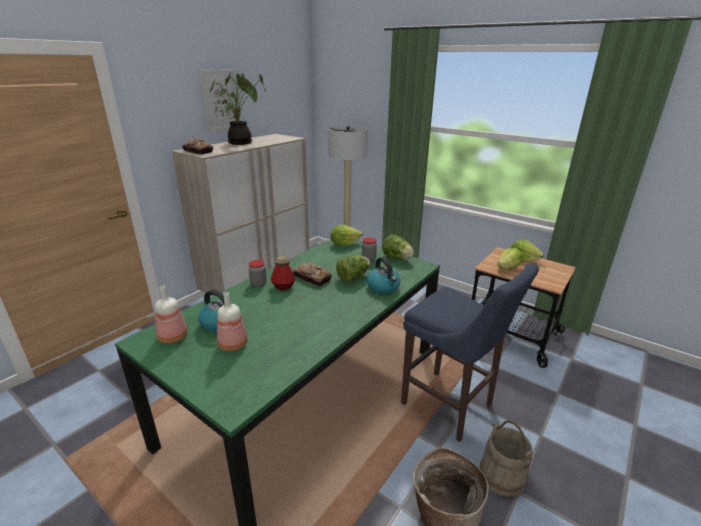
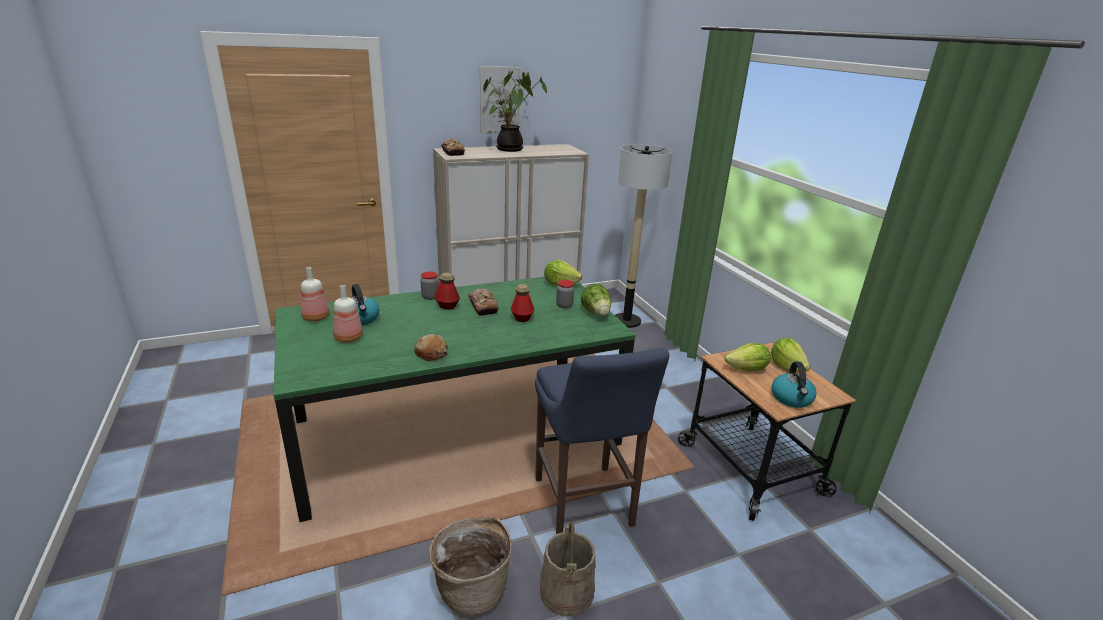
camera: 30 degrees right, 0 degrees up
(324, 330) = (431, 353): none -> bread
(353, 277) = (522, 318): lettuce -> bottle
(383, 287) = (538, 336): kettle -> kettle (792, 399)

